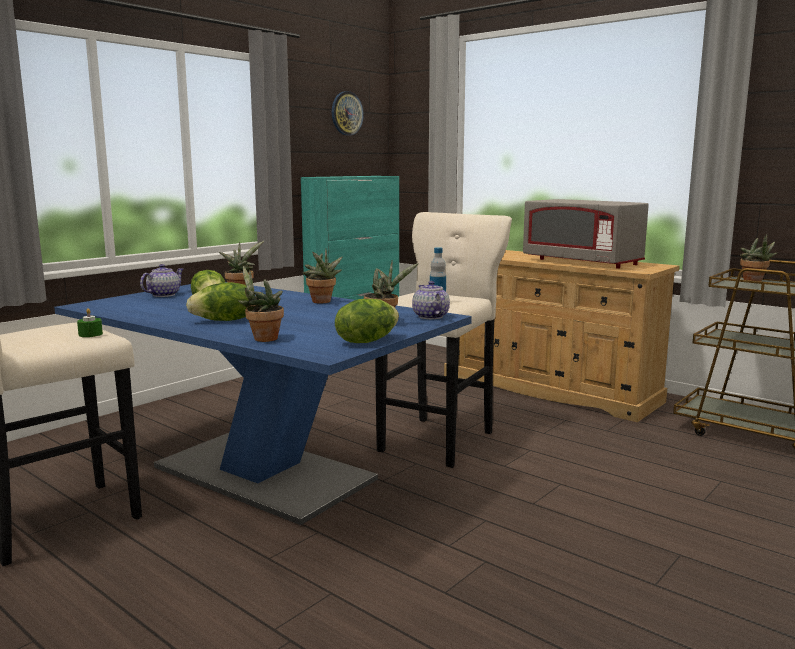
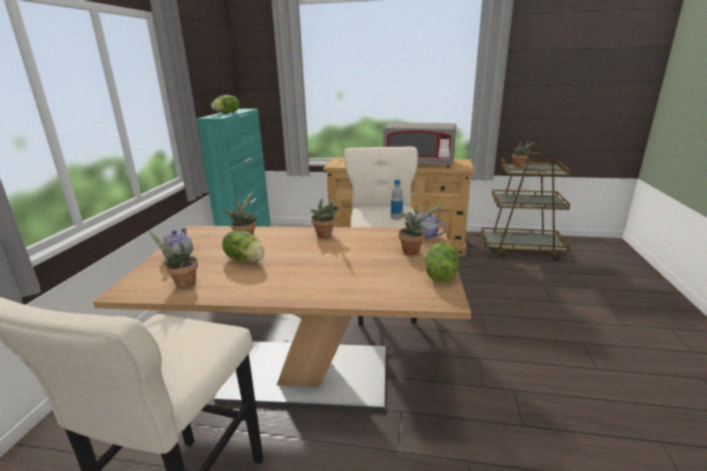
camera: 30 degrees left, 10 degrees up
(90, 334) = (208, 334): green candle -> none
(224, 321) = (297, 279): lettuce -> lettuce (227, 113)
(262, 338) = (368, 294): potted plant -> potted plant (182, 284)
(263, 473) = (306, 374): blue dining table -> brown dining table
(346, 113) = (213, 61): wall clock -> none

